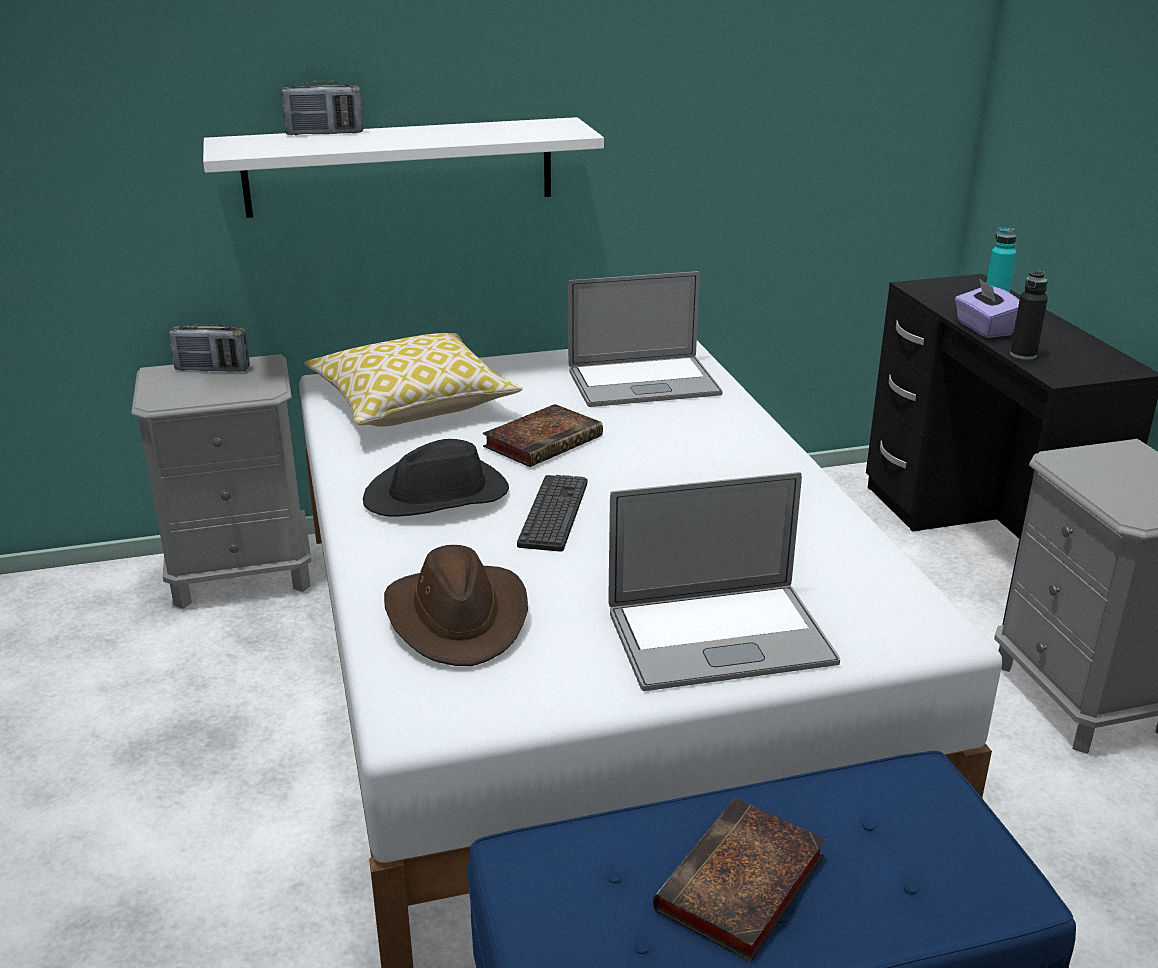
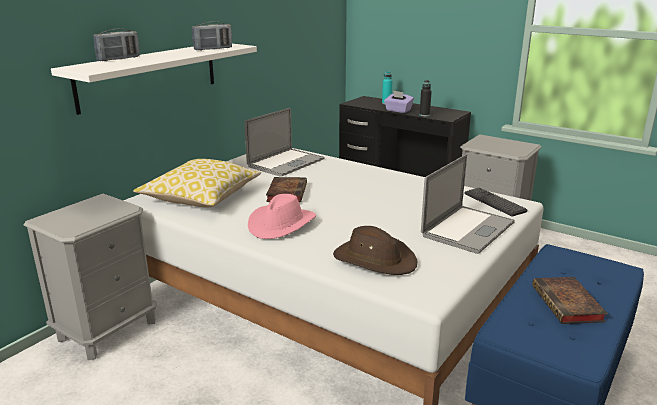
camera: 40 degrees left, 5 degrees down
(212, 369) = (75, 209): radio -> radio (213, 49)
(438, 496) = (281, 224): black hat -> pink hat
(553, 513) = (339, 214): keyboard -> keyboard (494, 202)

